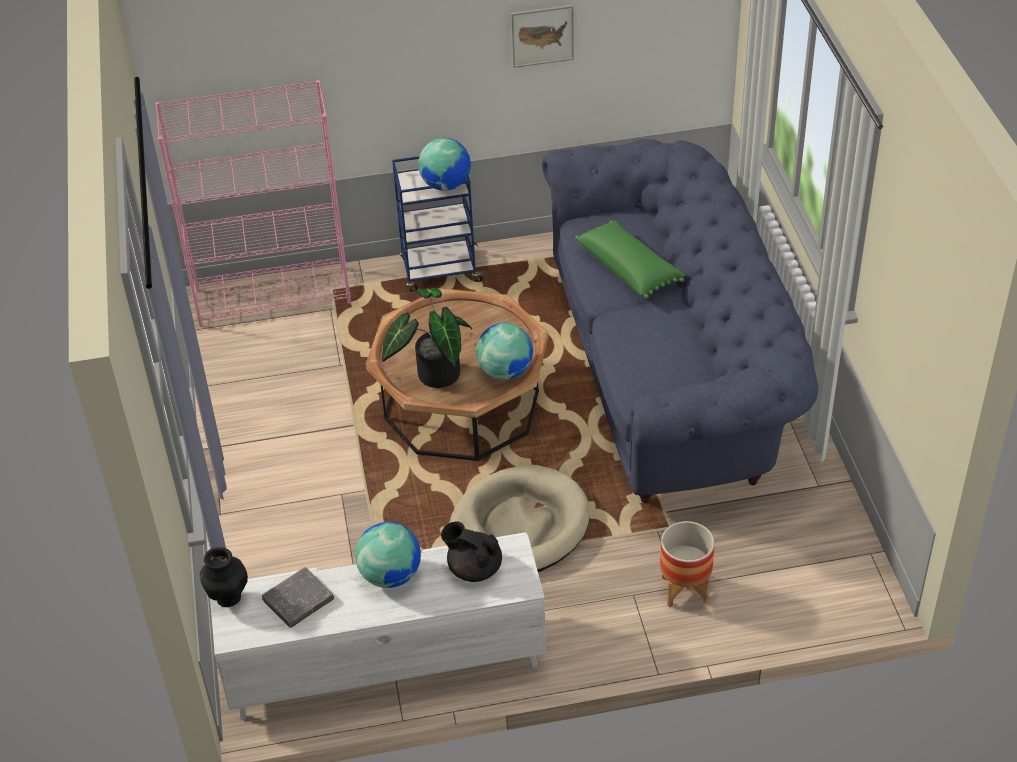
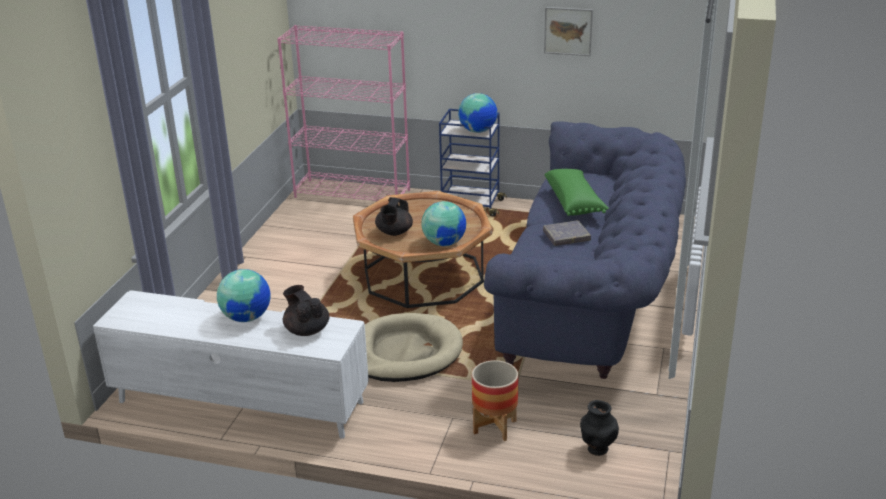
camera: 25 degrees right, 15 degrees down
(228, 598) = (132, 299): black vase -> black vase (597, 449)
(298, 600) = (174, 313): grey book -> grey book (566, 236)
(433, 373) = (394, 232): potted plant -> black teapot

